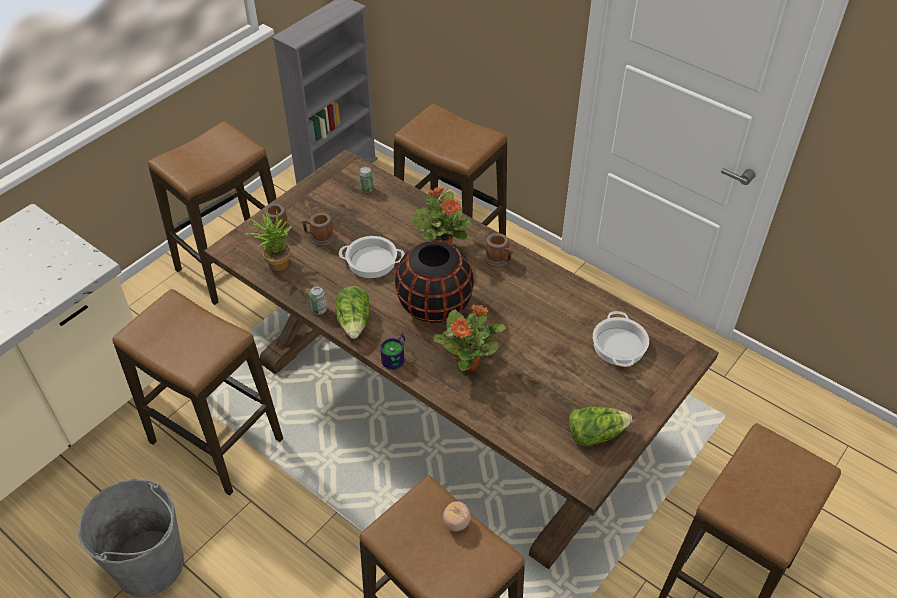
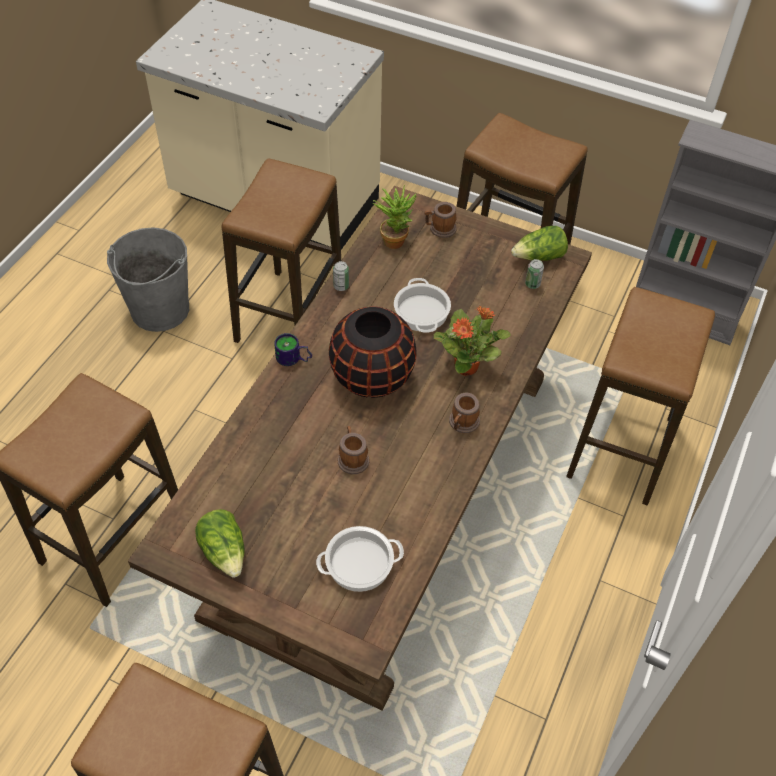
camera: 75 degrees right, 5 degrees up
(319, 238) = (441, 263): mug -> mug (352, 458)
(354, 322) = (331, 317): lettuce -> lettuce (539, 257)
(456, 523) = (98, 442): tomato -> none
(468, 362) = (300, 420): potted plant -> none

